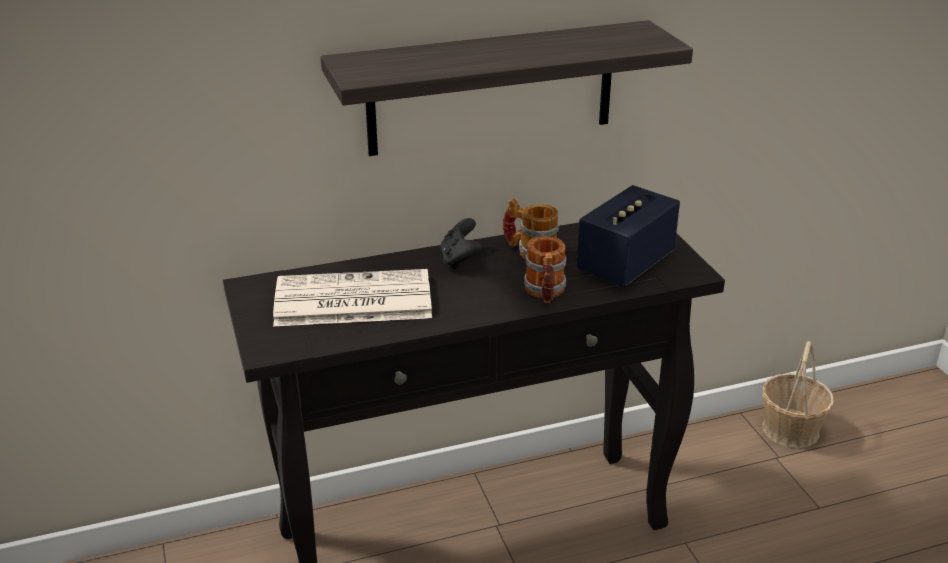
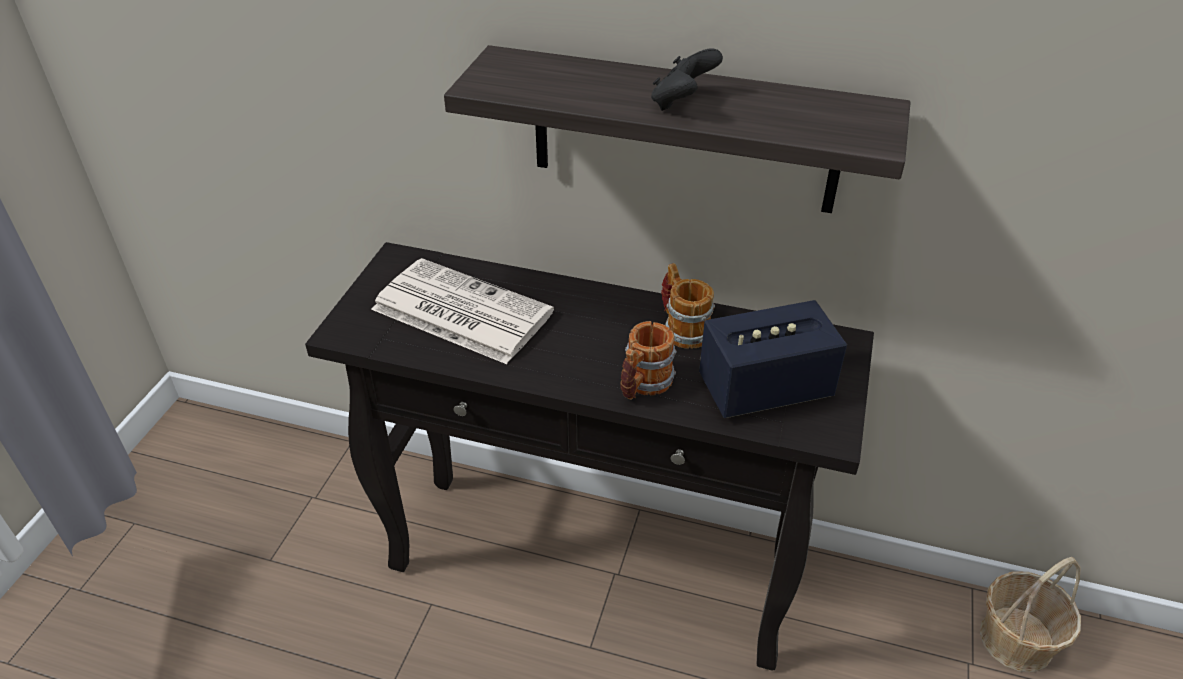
camera: 35 degrees right, 10 degrees up
(460, 260) = (603, 309): black game controller -> black game controller (682, 103)

